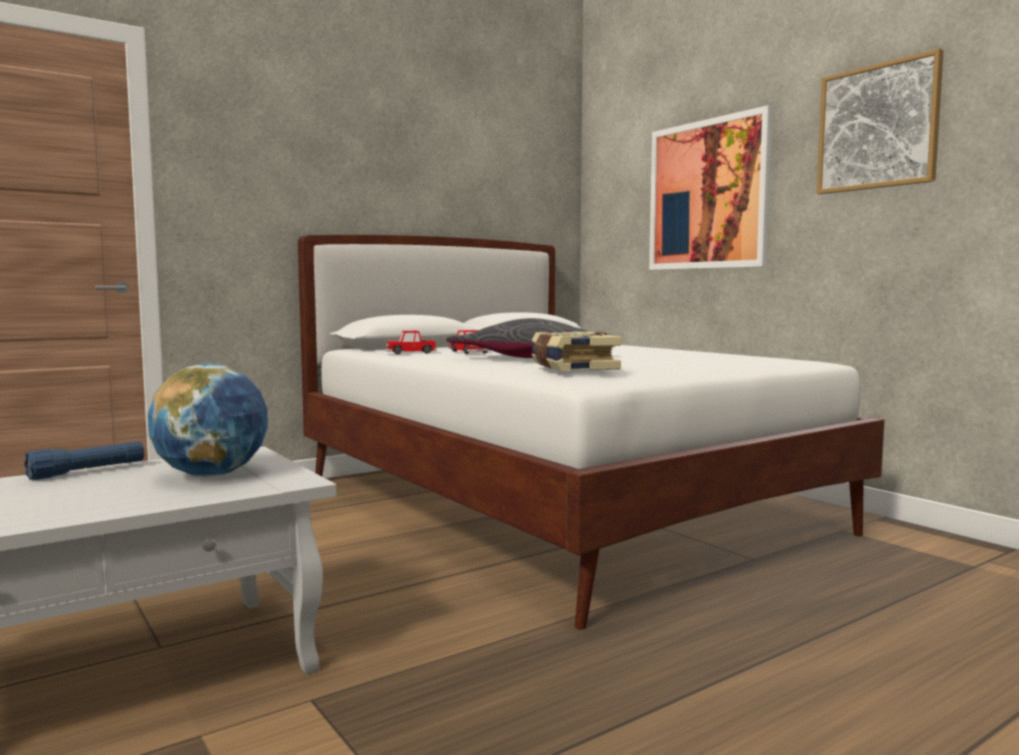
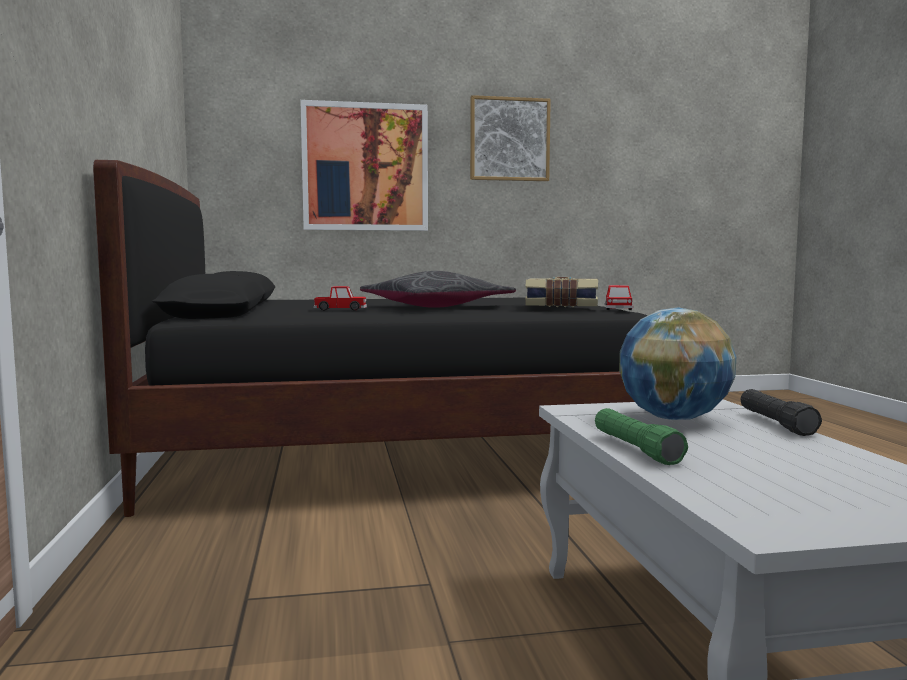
camera: 65 degrees left, 0 degrees up
(87, 472) = (635, 449): blue flashlight -> green flashlight
(194, 500) = (775, 423): none -> black flashlight
(410, 353) = (310, 314): toy car -> toy car (618, 309)
(556, 505) = (396, 447): white bed -> black bed

